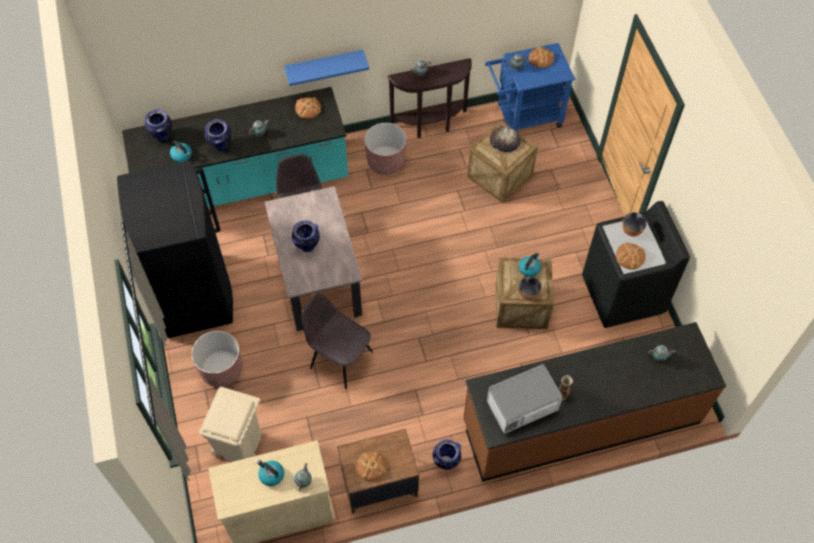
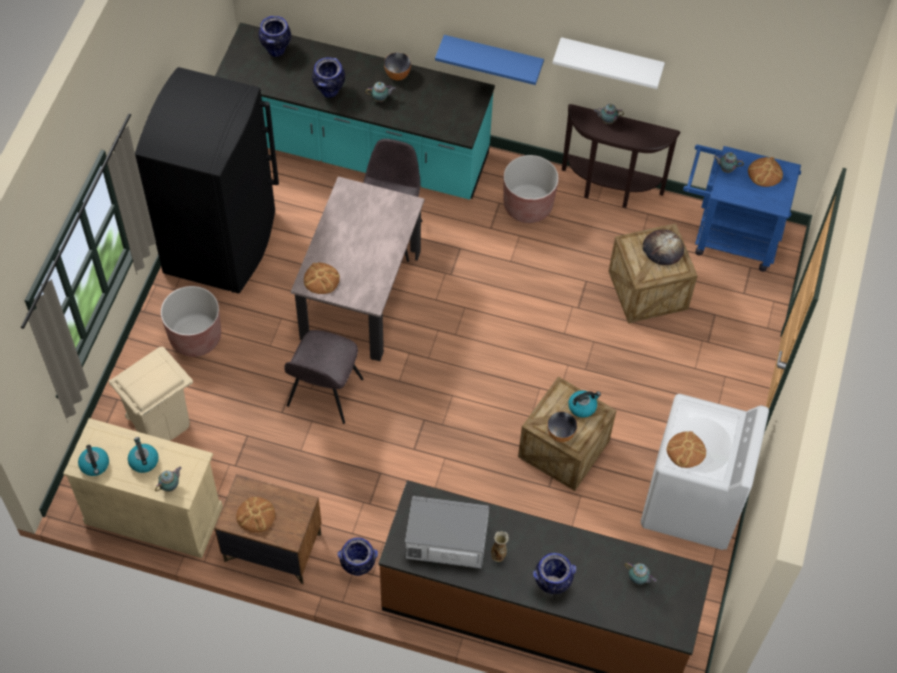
camera: 30 degrees right, 0 degrees up
(182, 155) = (282, 81): kettle -> kettle (95, 465)
(307, 247) = (348, 249): vase -> vase (551, 585)
(308, 108) = (451, 97): bread -> bread (321, 279)
(340, 359) = (324, 394): grey chair -> grey chair turned 135 degrees counterclockwise
(412, 27) = (611, 59): none -> white shelf
(622, 295) = (691, 503): black washing machine -> white washing machine
(631, 230) = (711, 423): bowl -> bowl (397, 75)

